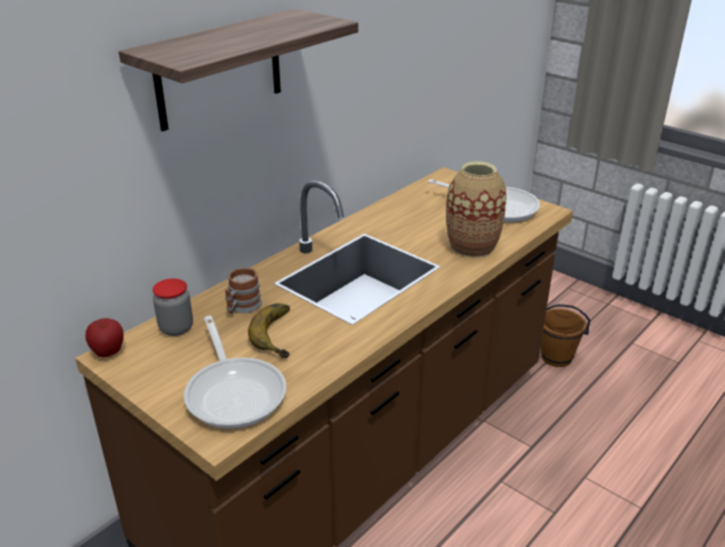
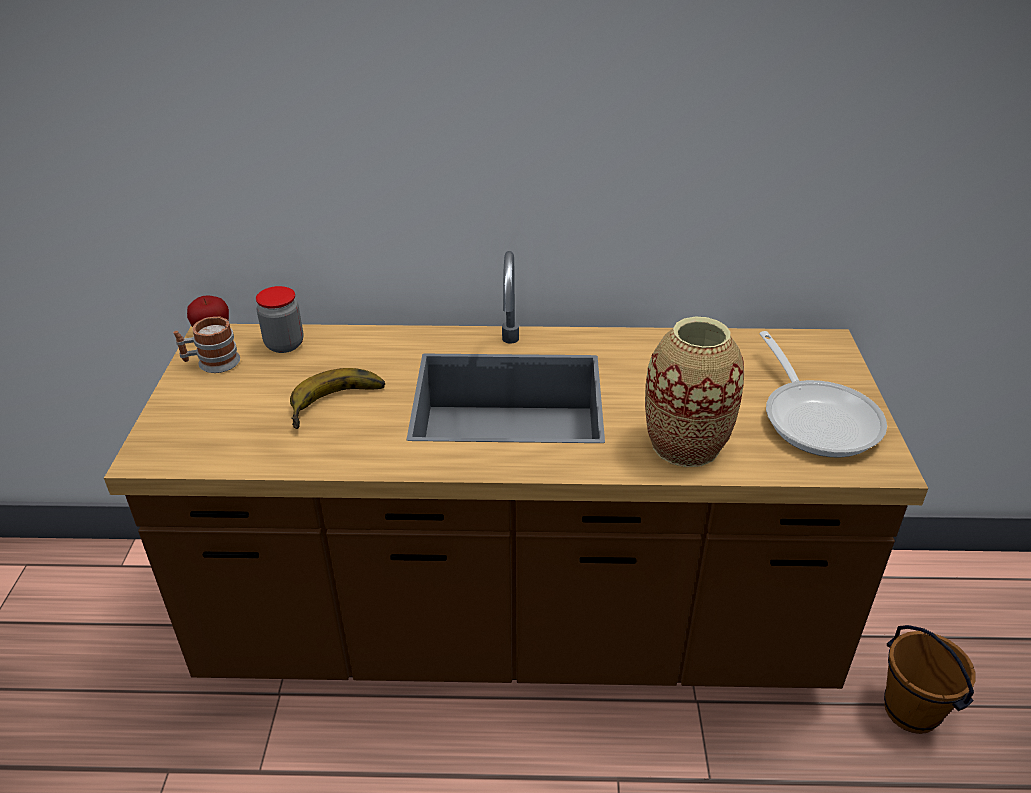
camera: 50 degrees right, 5 degrees up
(219, 70) = (410, 66): shelf -> none
(234, 392) = (219, 429): frying pan -> none
(242, 307) = (358, 359): mug -> mug (211, 363)

